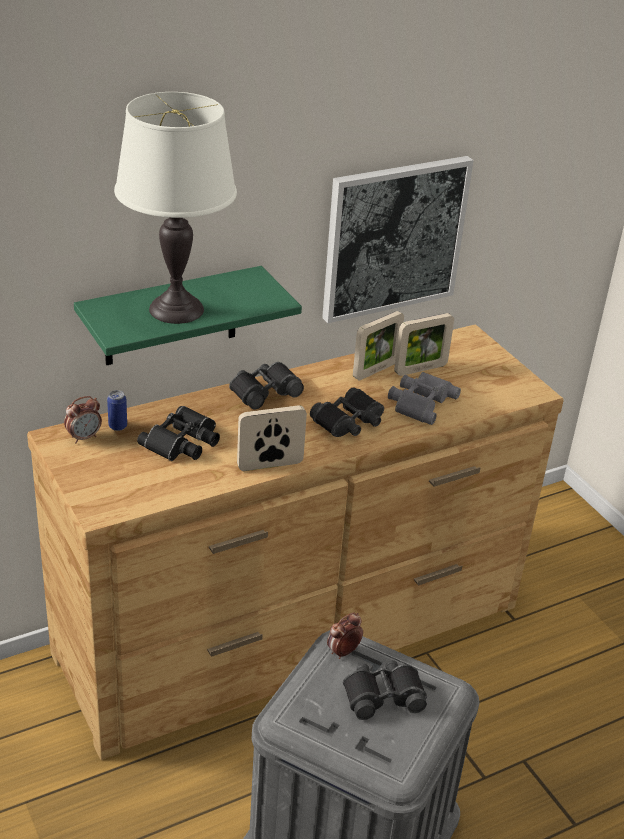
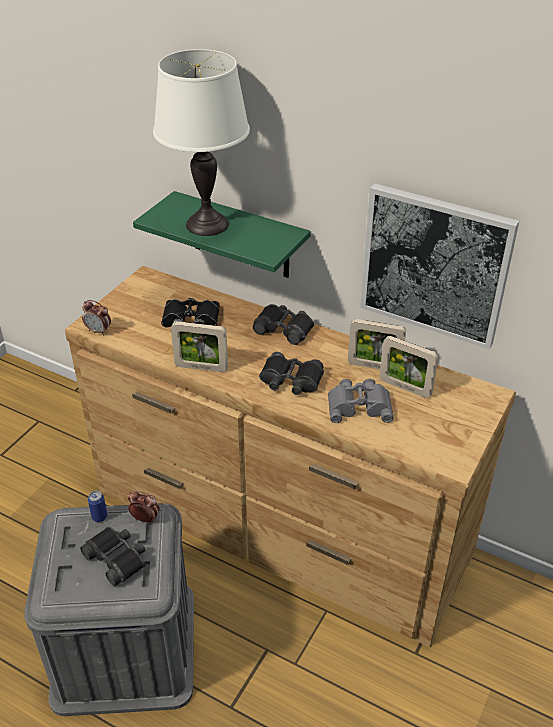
camera: 60 degrees right, 5 degrees up
(84, 437) = (155, 285): alarm clock -> alarm clock (98, 331)
(117, 426) = (180, 291): can -> can (99, 517)
(270, 465) = (201, 367): picture frame -> picture frame turned 150 degrees clockwise

